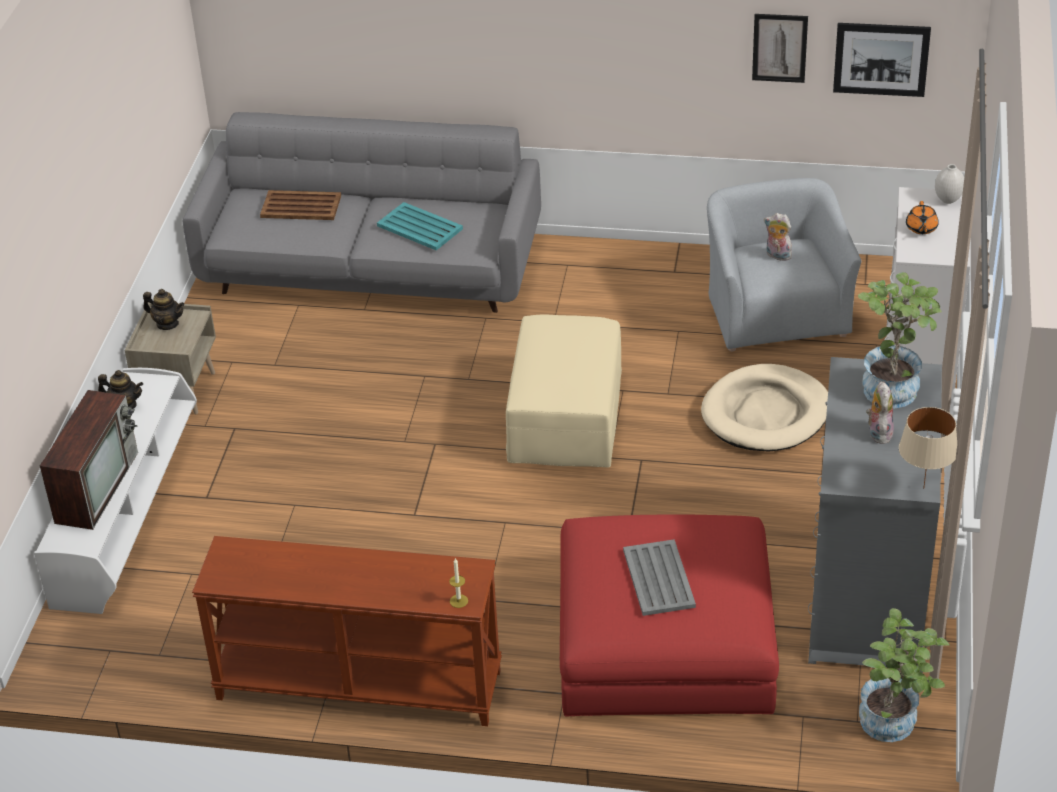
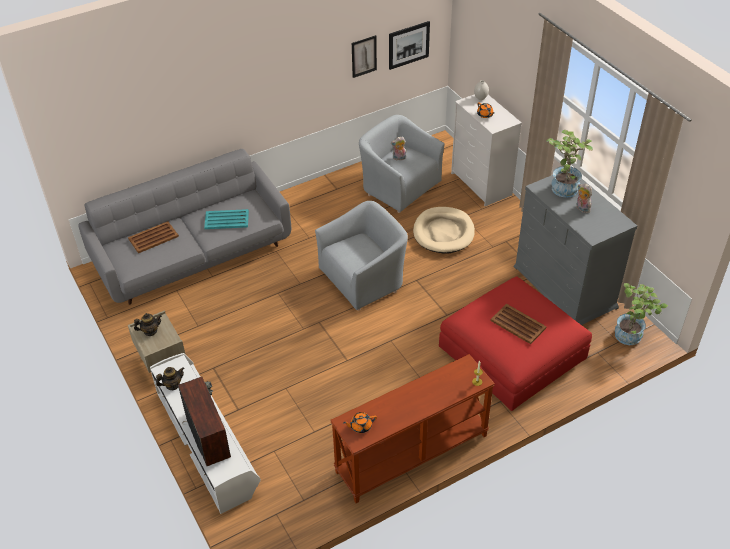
camera: 40 degrees left, 5 degrees up
(239, 565) = (360, 426): none -> orange teapot
(566, 418) = (363, 278): beige ottoman -> grey armchair
(659, 578) = (517, 324): grey tray -> brown tray
(923, 488) = (624, 223): beige table lamp -> none

